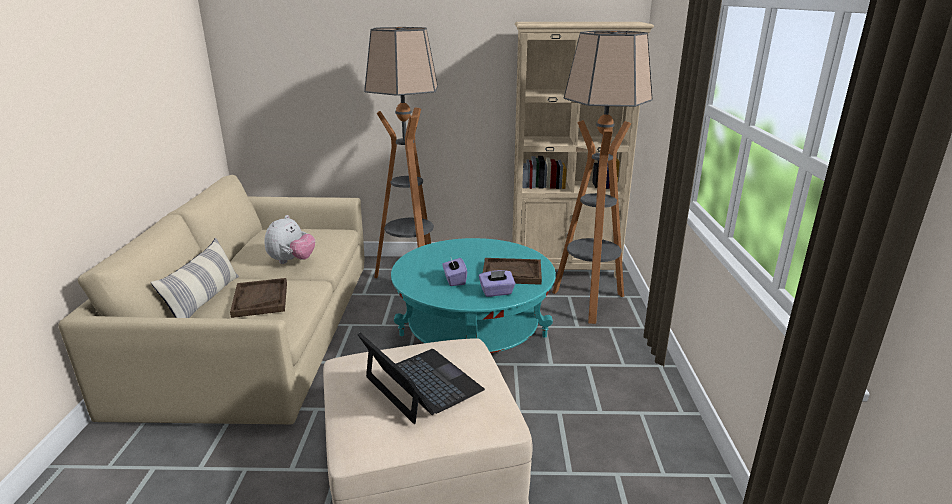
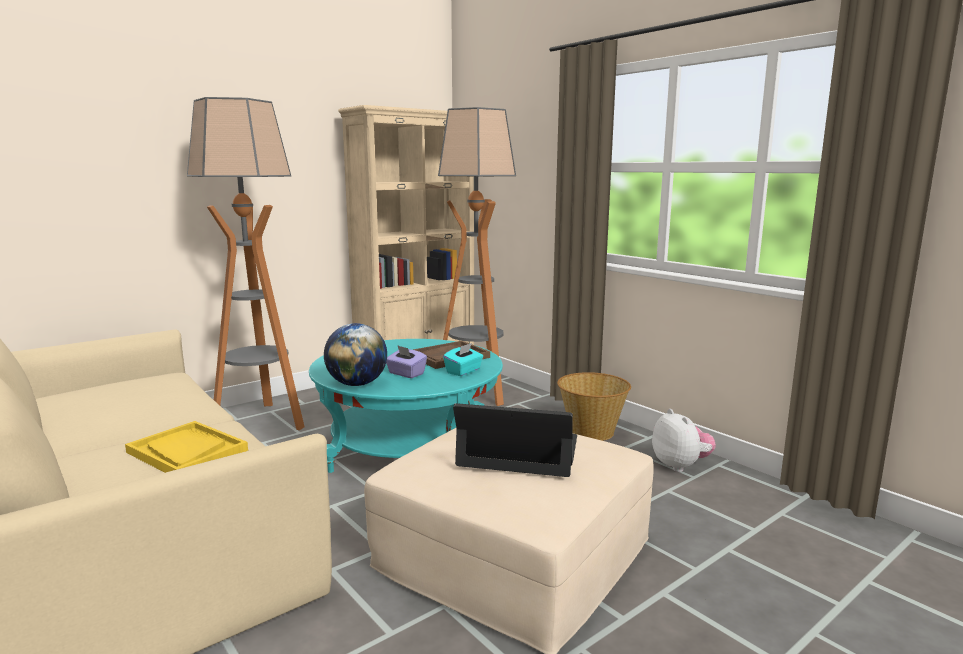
camera: 40 degrees left, 10 degrees down
(204, 300) = (89, 479): pillow -> none
(260, 299) = (187, 451): brown tray -> yellow tray
(292, 261) = (154, 412): plush toy -> plush toy (680, 466)
(410, 279) = (357, 384): none -> globe
(496, 292) = (463, 371): purple tissue box -> turquoise tissue box
(634, 383) = (591, 431): none -> basket

